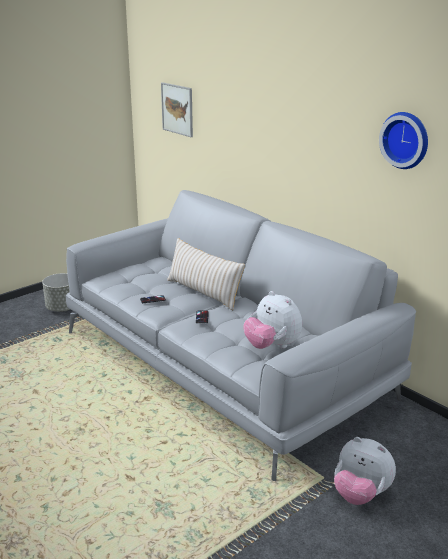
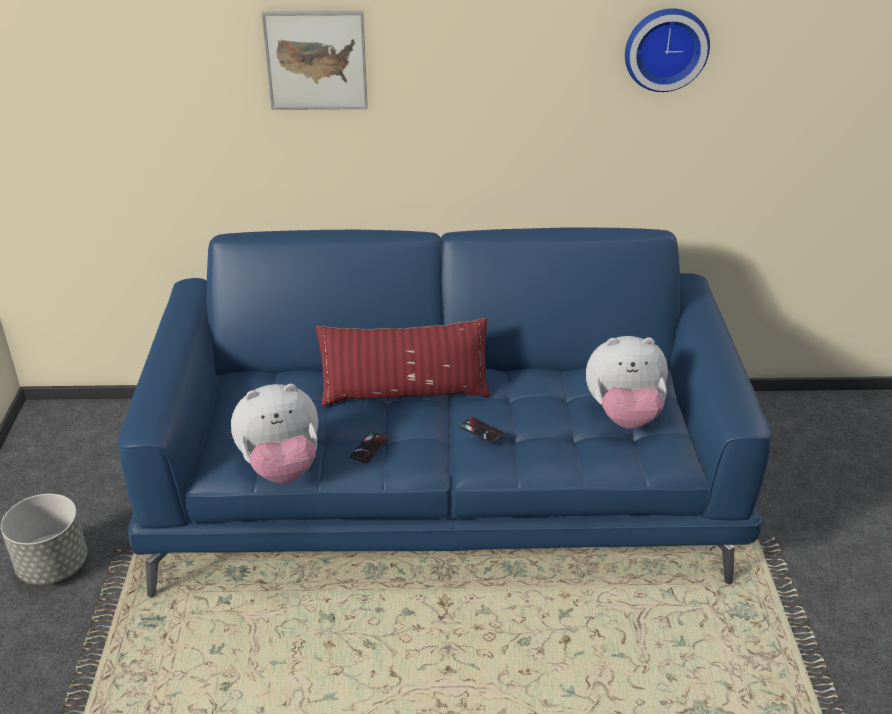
camera: 50 degrees left, 10 degrees up
(177, 109) = (109, 87): picture -> picture (316, 60)
(203, 292) = (404, 393): beige pillow -> red pillow
(223, 365) = (445, 486): grey sofa -> blue sofa
(360, 494) = (806, 530): plush toy -> plush toy (281, 467)

